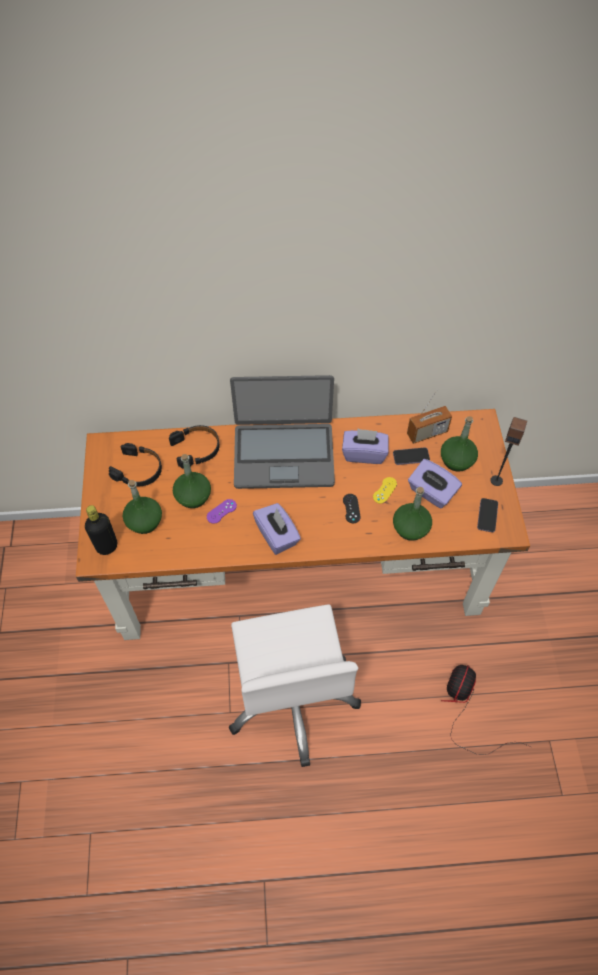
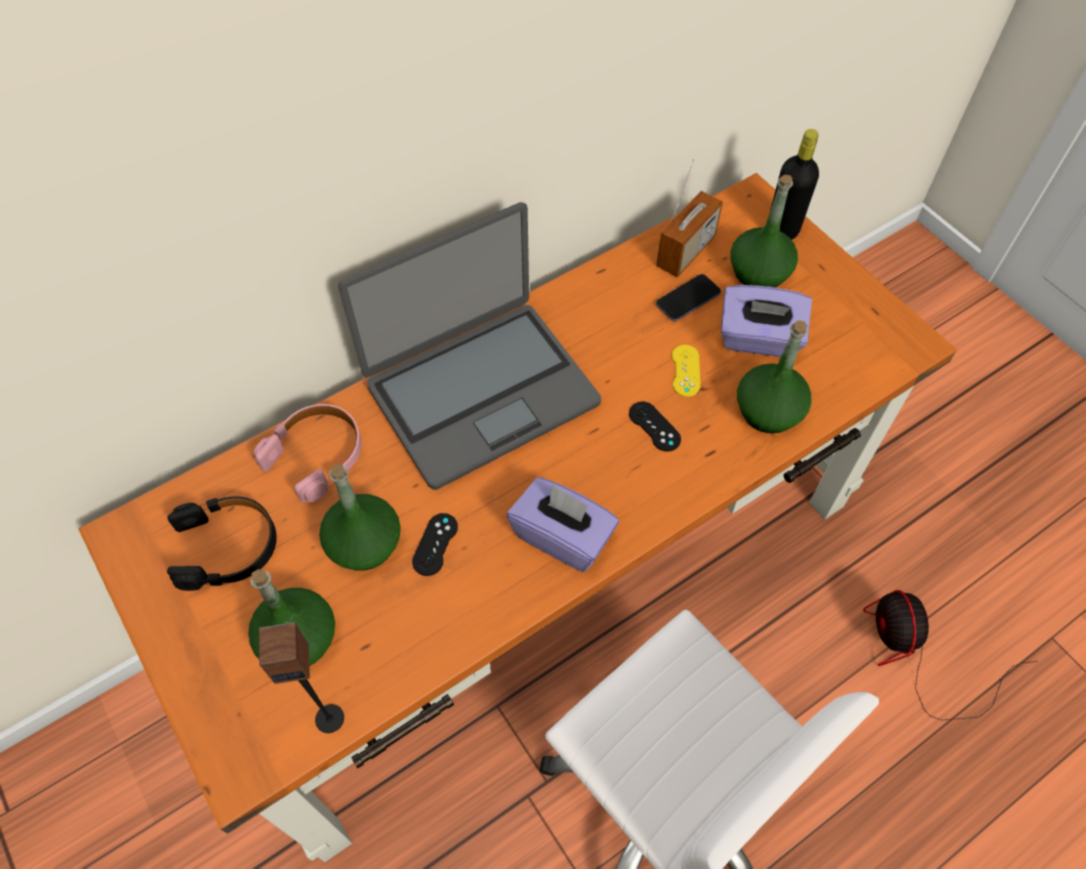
camera: 30 degrees left, 0 degrees up
(107, 546) = (251, 729): black bottle -> black bottle (782, 229)
(196, 449) = (317, 455): black headphones -> pink headphones
(221, 511) = (435, 544): purple game controller -> black game controller
(364, 453) = (612, 328): purple tissue box -> none
(487, 515) = (865, 335): phone -> none
(496, 480) = (837, 275): speaker -> speaker (329, 718)

